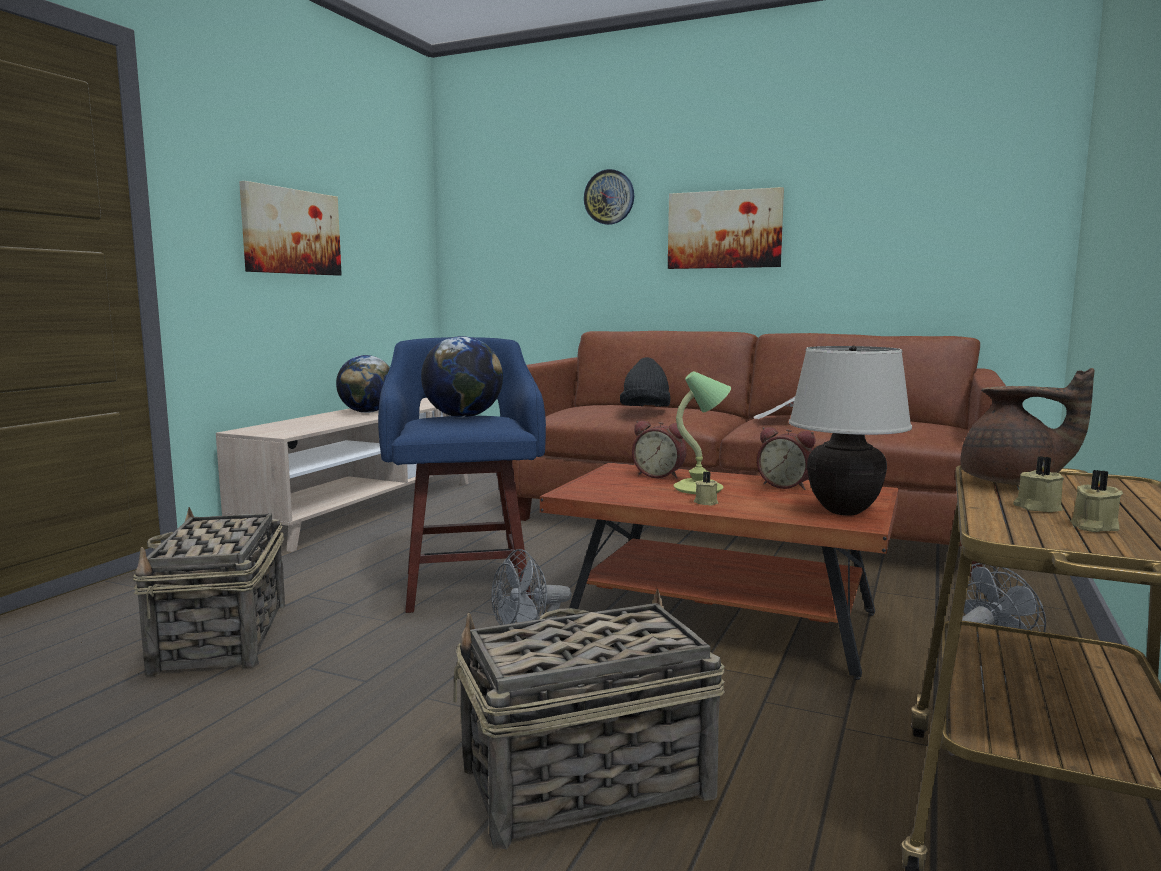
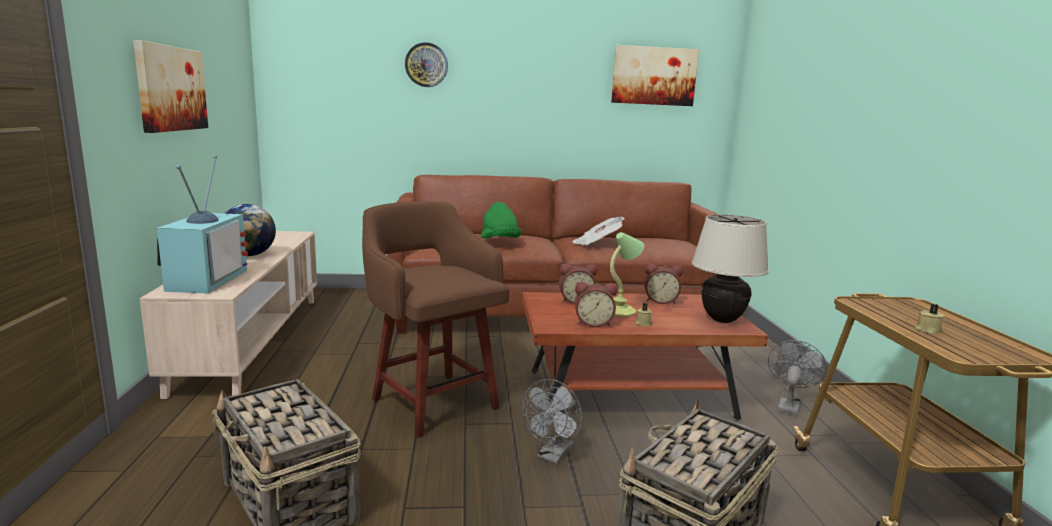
camera: 30 degrees left, 5 degrees up
(290, 425) = (204, 279): none -> television
(463, 417) = (434, 271): globe -> none
(466, 585) = (432, 402): blue stool -> brown stool
(635, 495) = (593, 323): none -> alarm clock
(645, 410) = (500, 242): black hat -> green hat
(724, 229) = (519, 99): picture -> picture (654, 76)
(1012, 482) = (884, 311): brown teapot -> none
(1092, 527) = (971, 342): beige candle -> none

